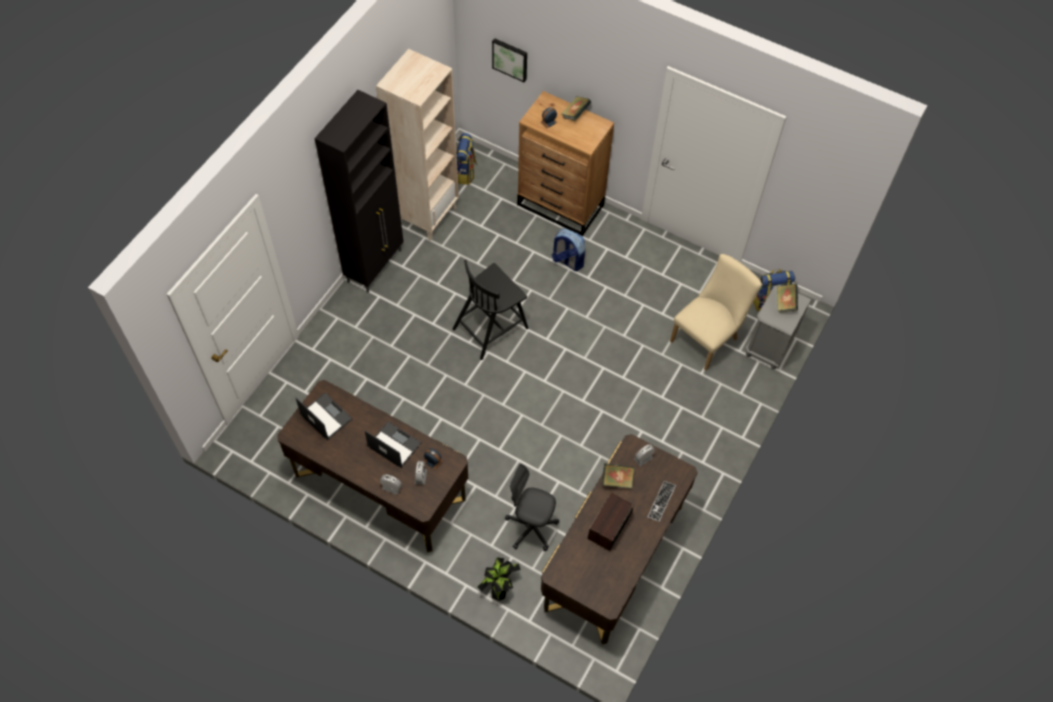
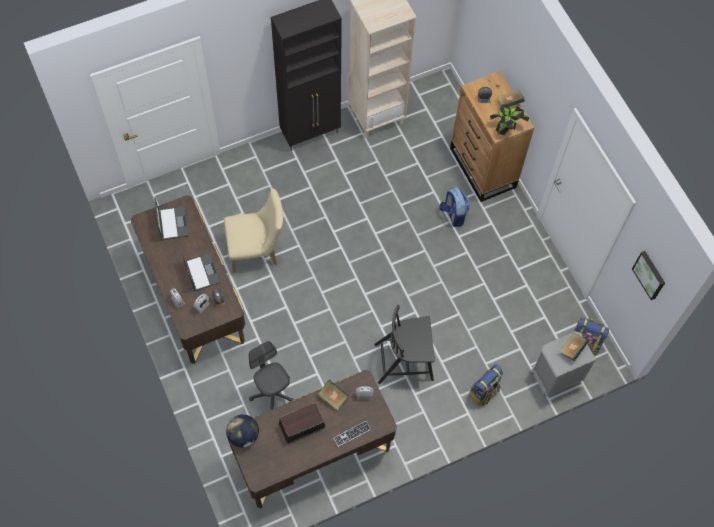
camera: 35 degrees right, 5 degrees up
(465, 173) = (430, 100): backpack -> backpack (484, 392)
(491, 327) = (357, 230): black chair -> black chair (405, 361)
(499, 585) = (220, 418): potted plant -> potted plant (506, 128)
(510, 59) = (488, 31): picture -> picture (650, 274)
(562, 572) = (243, 435): none -> globe
(707, 338) = (513, 339): beige chair -> beige chair (257, 251)

